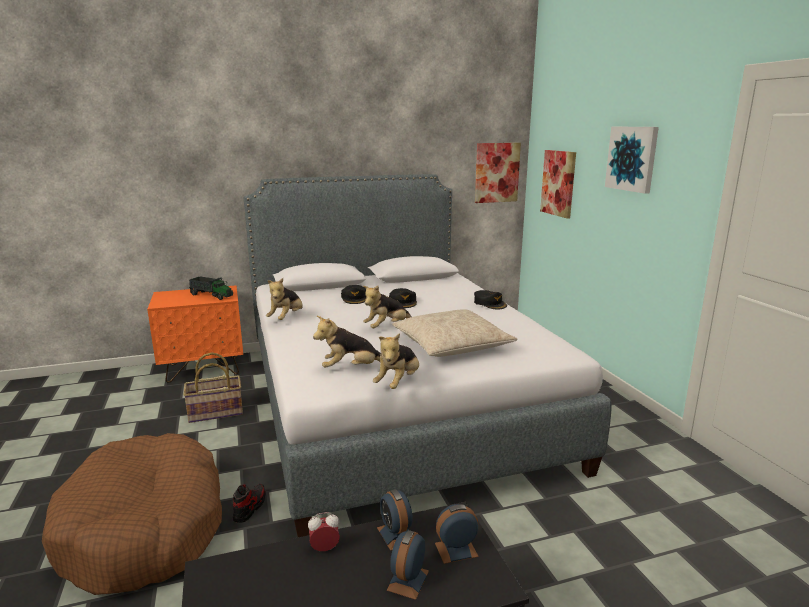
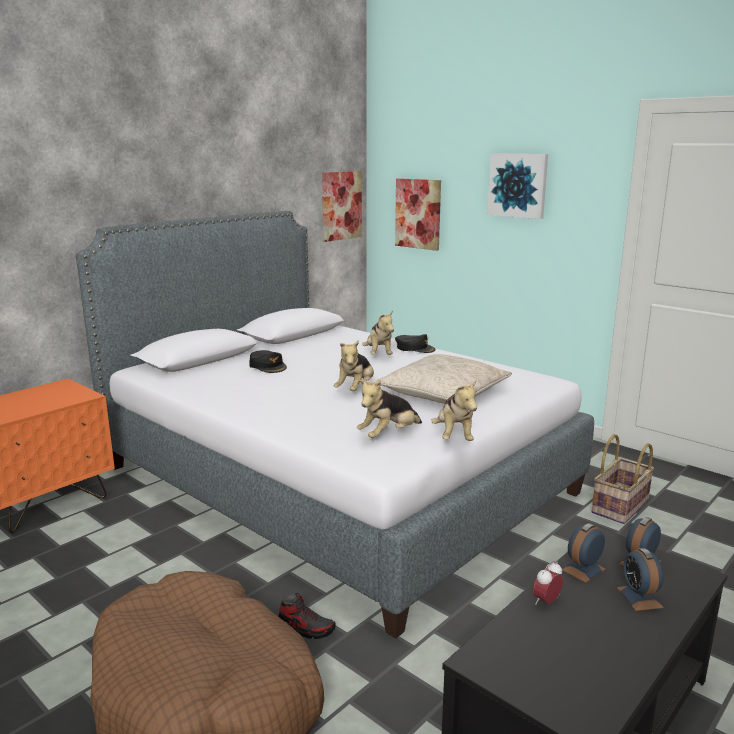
camera: 30 degrees left, 0 degrees up
(211, 295) = (56, 396): toy truck -> none
(215, 413) = (132, 548): basket -> basket (621, 507)
(250, 507) = (306, 629): shoe -> shoe turned 120 degrees clockwise
(286, 318) = (225, 401): plush toy -> plush toy (378, 355)
(396, 534) = (583, 569): alarm clock -> alarm clock turned 105 degrees clockwise
(403, 302) = (328, 361): black cap -> none

